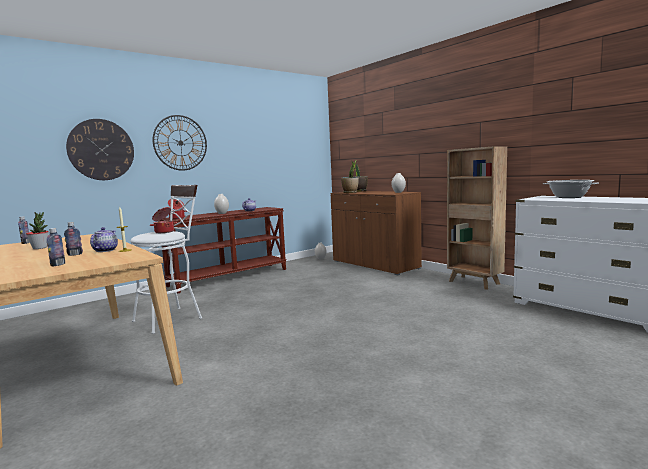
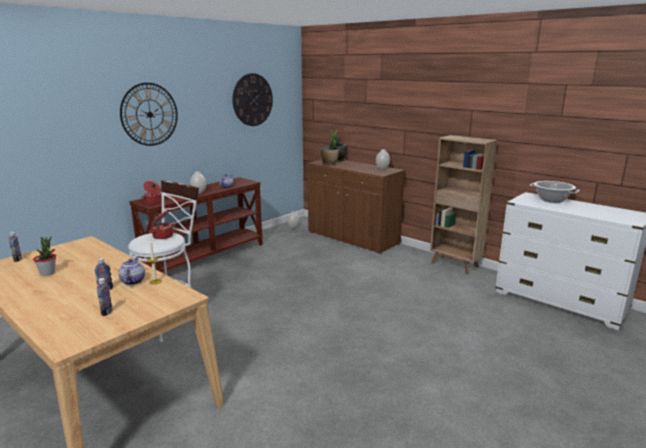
camera: 10 degrees left, 10 degrees up
(101, 150) = (65, 130): wall clock -> wall clock (252, 100)

